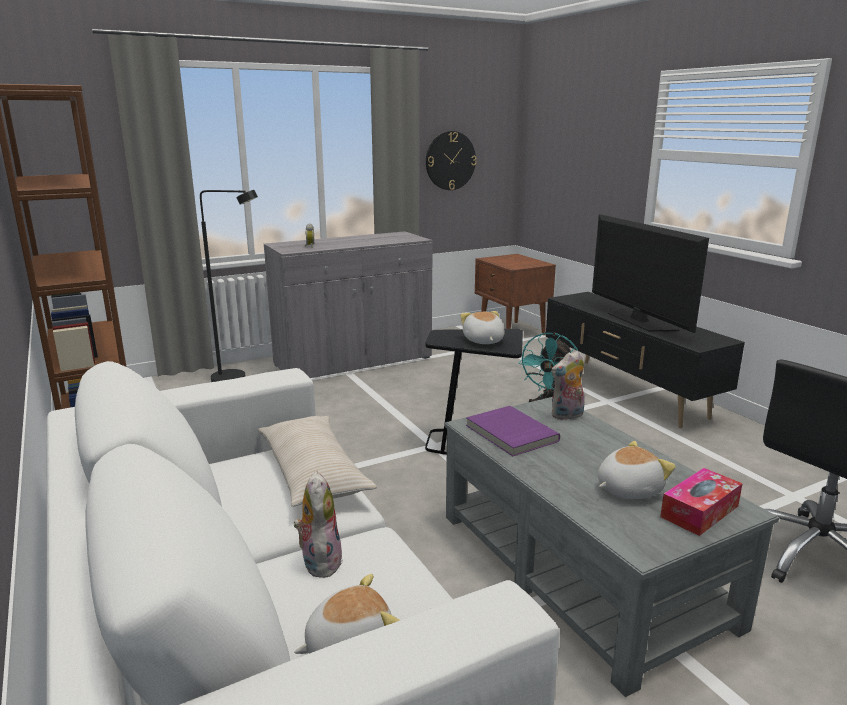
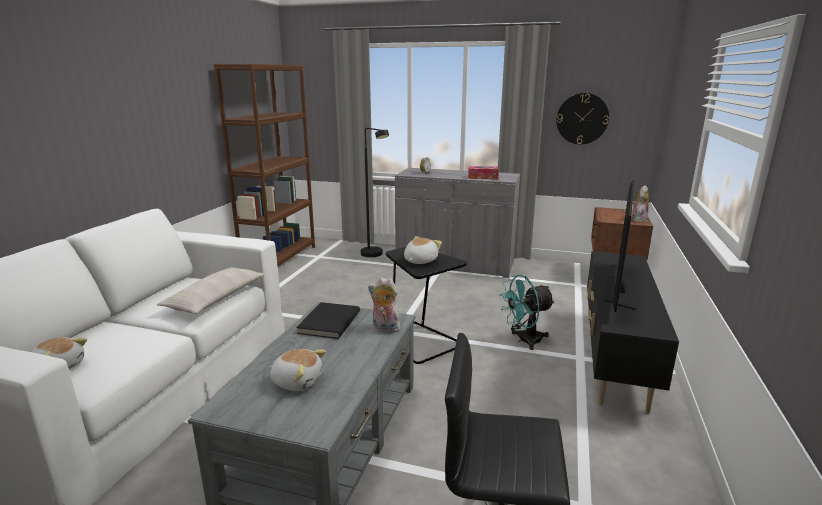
camera: 45 degrees right, 0 degrees up
(319, 561) = (129, 333): plush toy -> plush toy (638, 220)
(510, 433) = (328, 322): purple book -> black book
(699, 511) = (295, 415): tissue box -> tissue box (482, 177)

